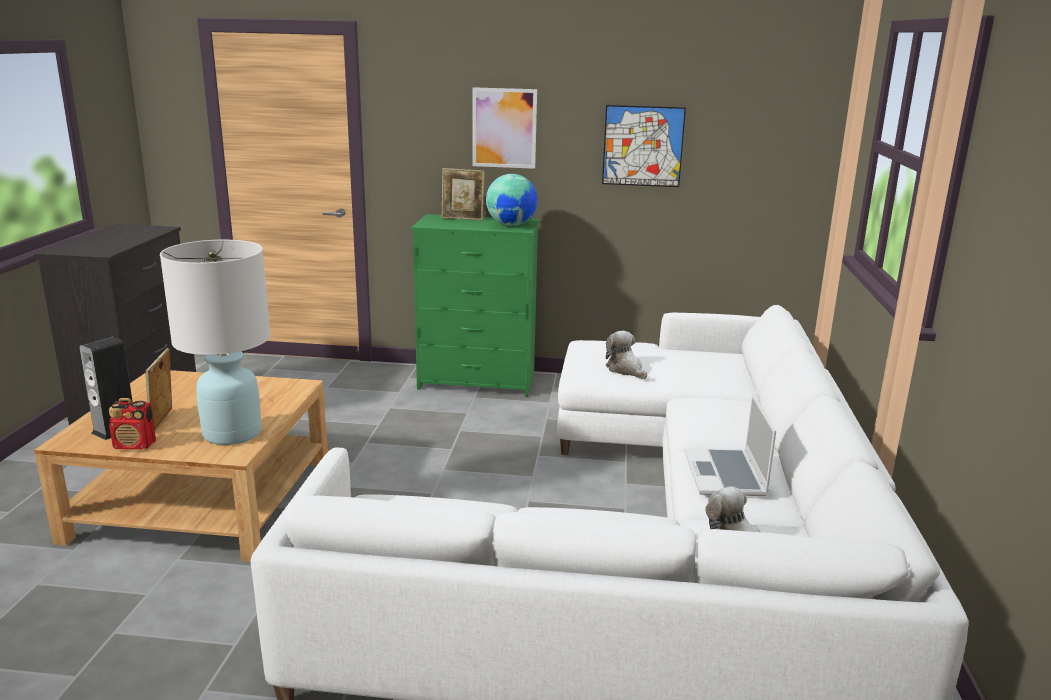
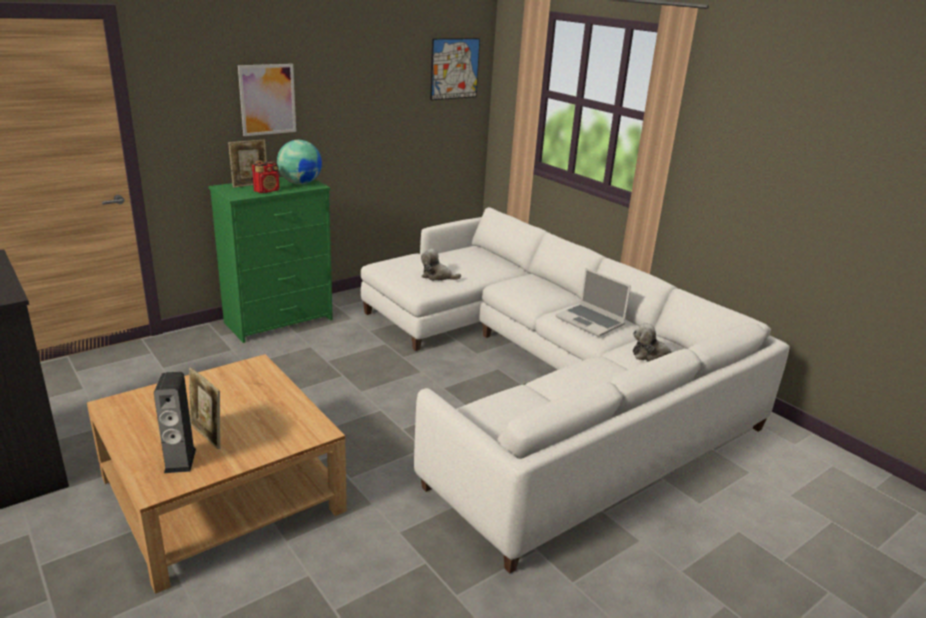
camera: 45 degrees left, 5 degrees up
(135, 445) = (227, 462): radio -> radio (267, 191)
(231, 433) = (284, 419): white table lamp -> none
(643, 146) = (373, 104): picture -> picture (454, 68)

